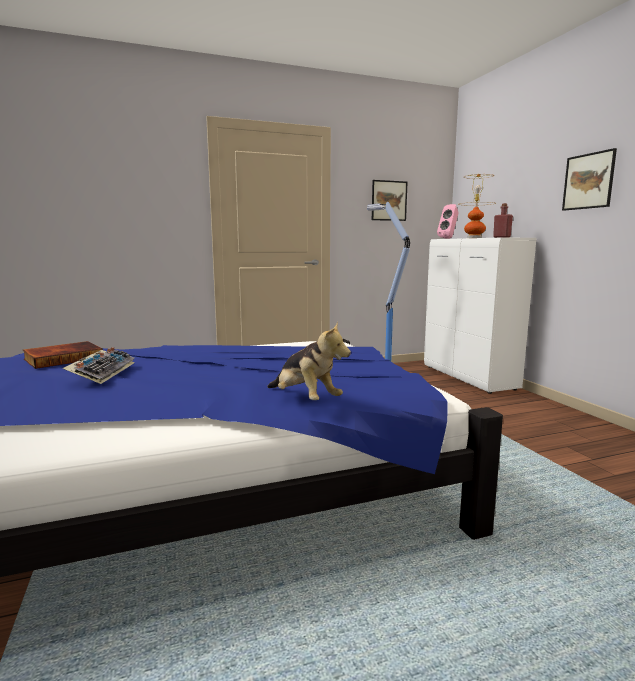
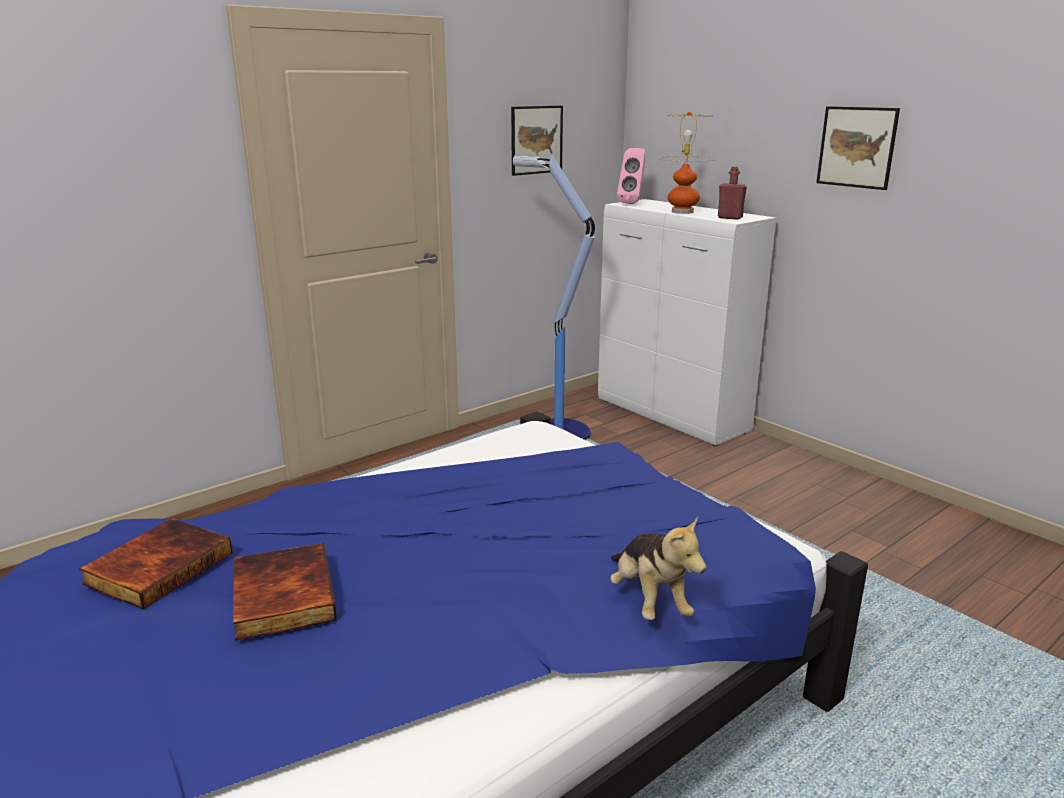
camera: 20 degrees left, 10 degrees up
(102, 372) = (281, 596): keyboard -> book
(305, 399) = (649, 600): plush toy -> plush toy turned 45 degrees clockwise

